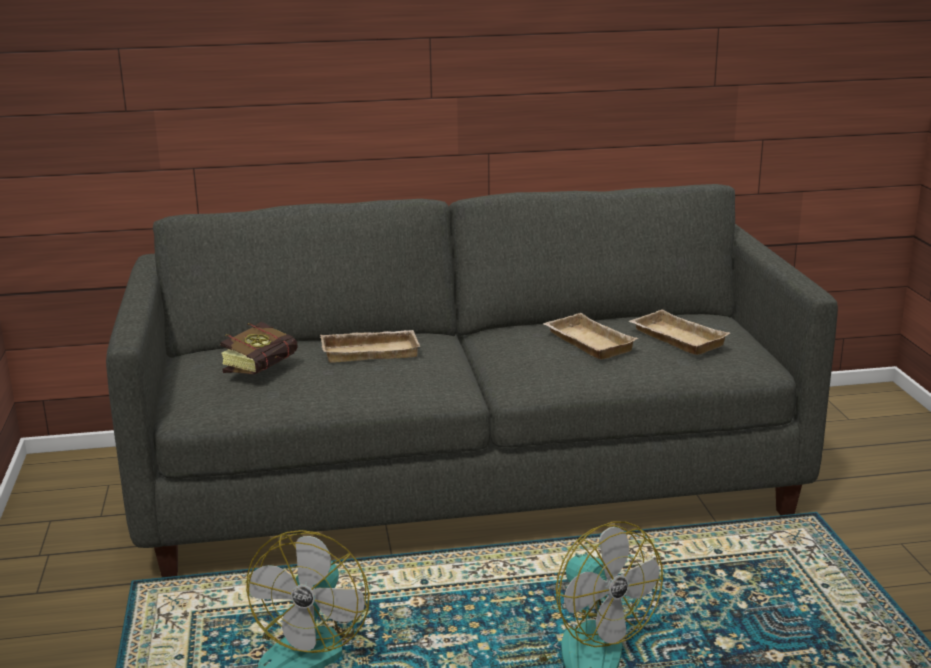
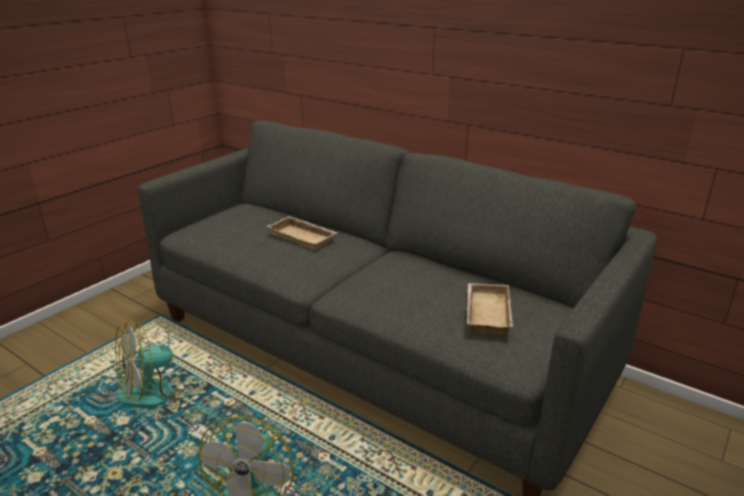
camera: 45 degrees right, 5 degrees up
(266, 368) = (243, 225): book -> none
(586, 343) = (422, 286): beige tray -> none

